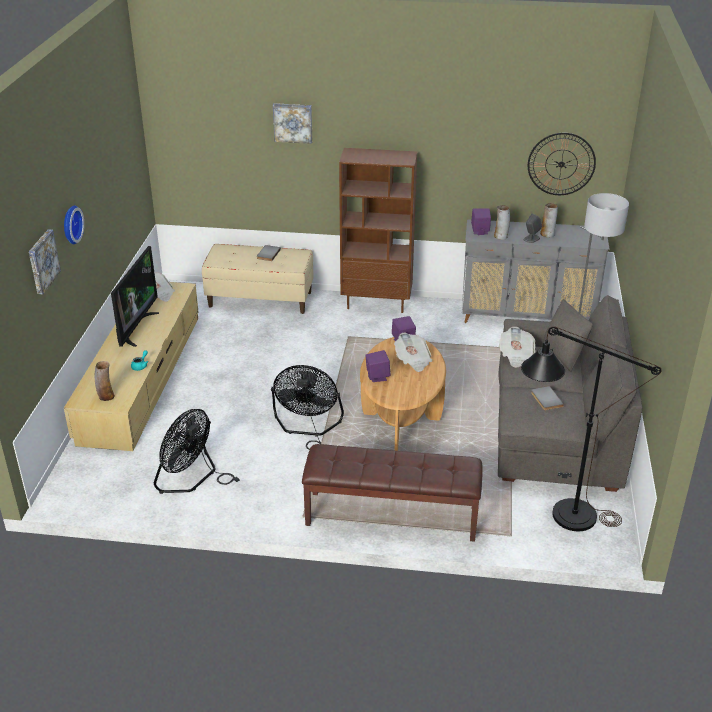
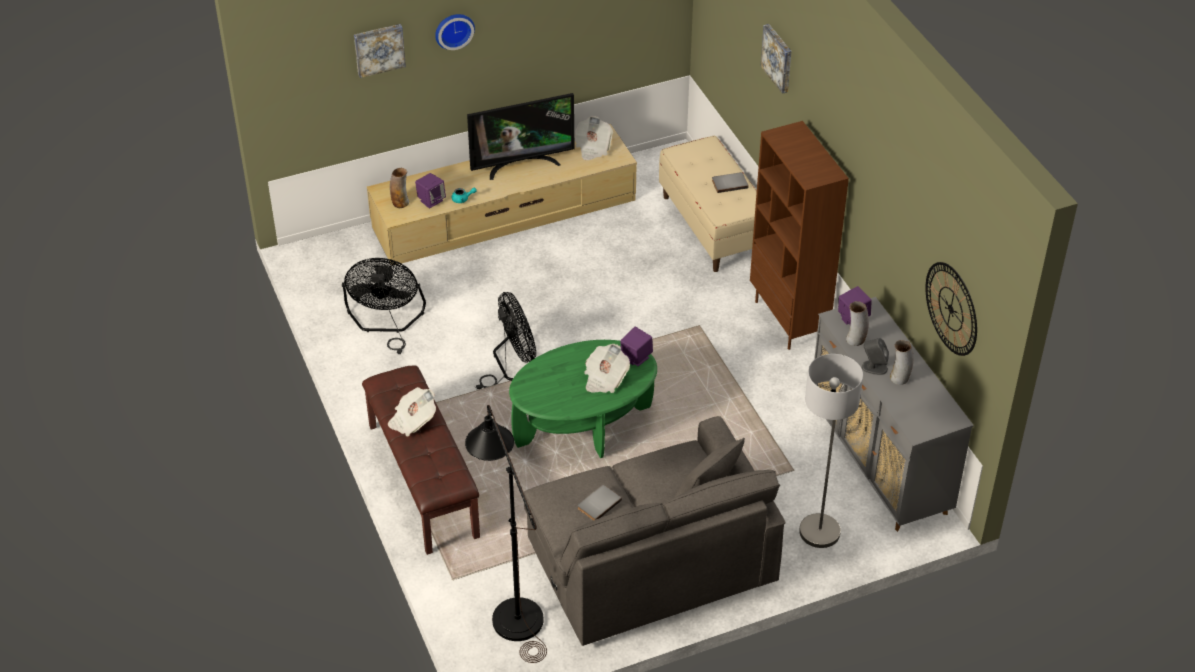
camera: 60 degrees right, 10 degrees up
(377, 376) = (554, 363): purple speaker -> purple speaker (431, 200)
(401, 417) = (584, 427): brown coffee table -> green coffee table
(516, 356) = (667, 454): newspaper -> newspaper (412, 421)

